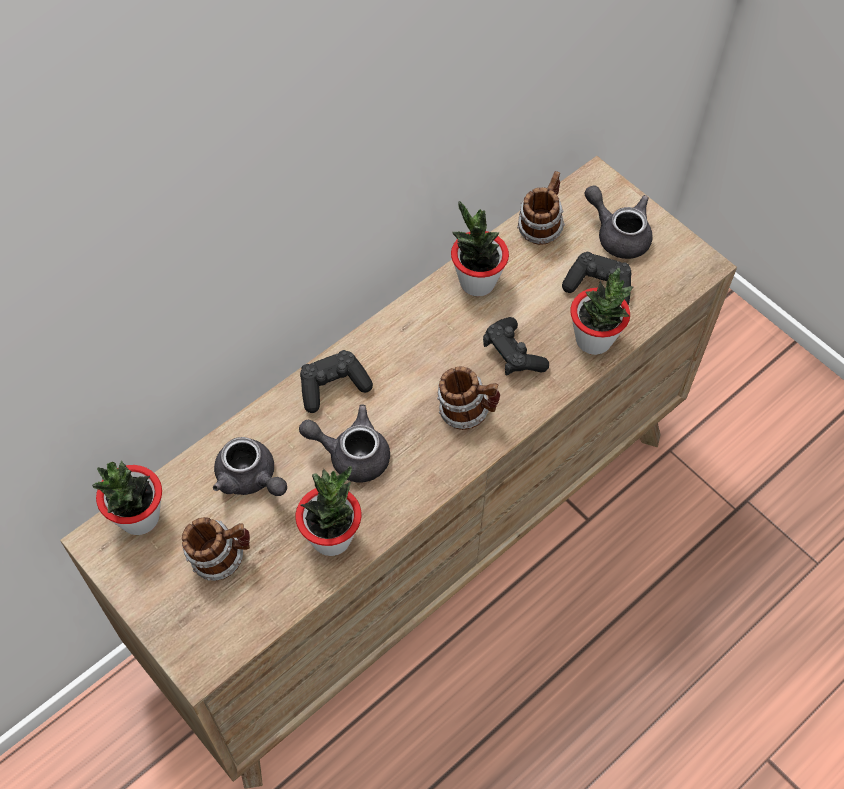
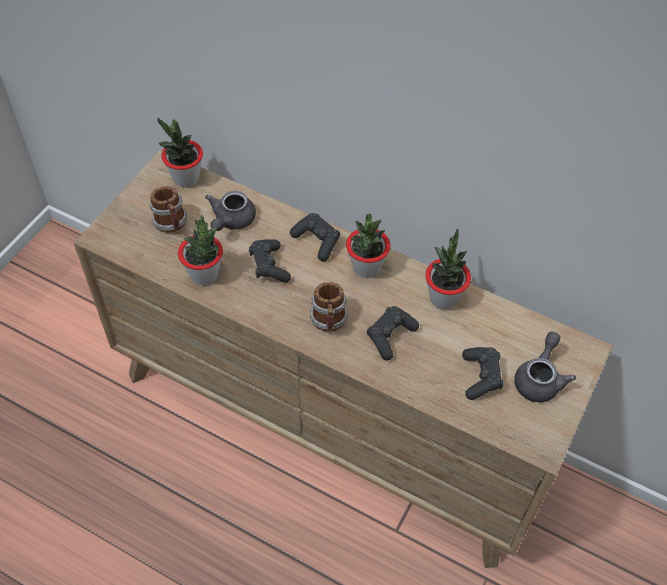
camera: 70 degrees right, 5 degrees down
(351, 454) = (269, 266): grey teapot -> black game controller
(540, 227) = (516, 324): mug -> none
(594, 340) = (429, 386): potted plant -> potted plant (366, 268)

